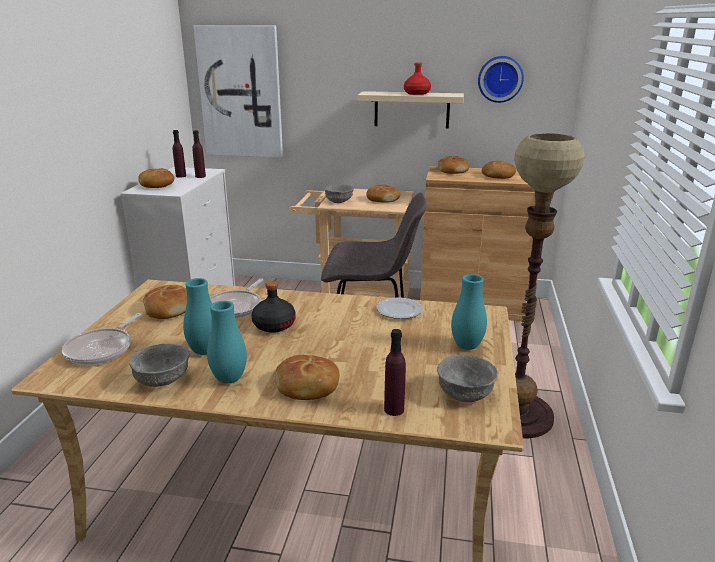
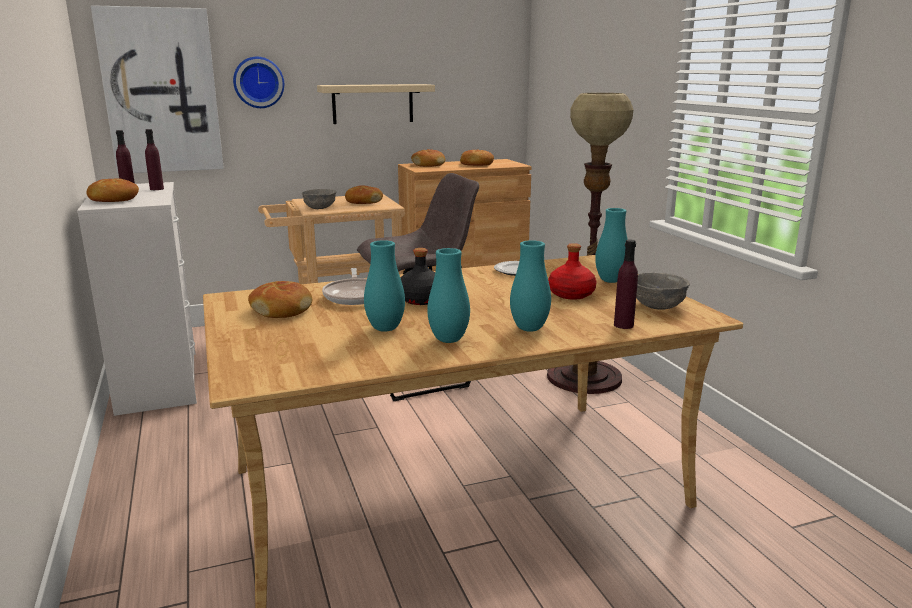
camera: 30 degrees left, 5 degrees down
(102, 349) = (263, 350): frying pan -> none
(162, 380) = (382, 355): grey bowl -> none
(307, 386) = (529, 329): bread -> turquoise vase
(417, 93) = (382, 84): red bottle -> red bottle (571, 294)
(500, 79) = (458, 68): wall clock -> wall clock (258, 82)

